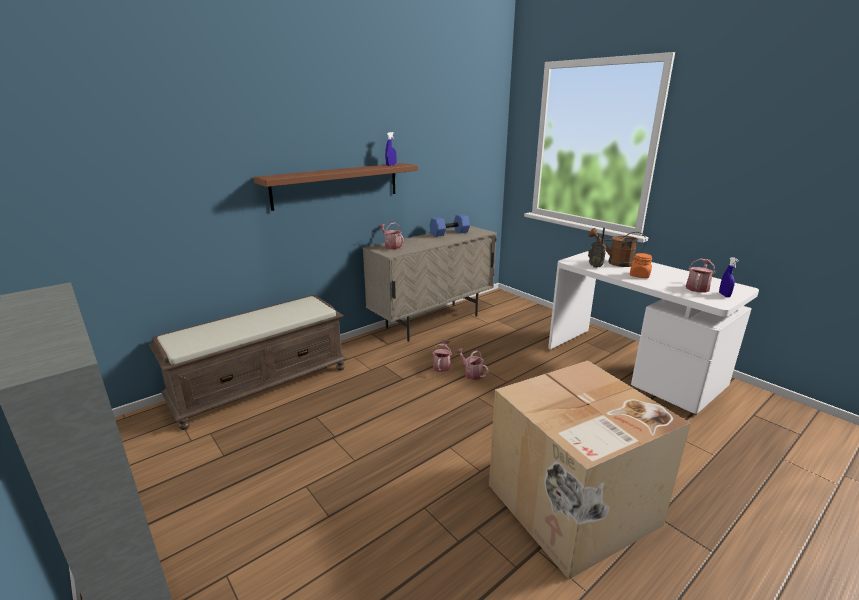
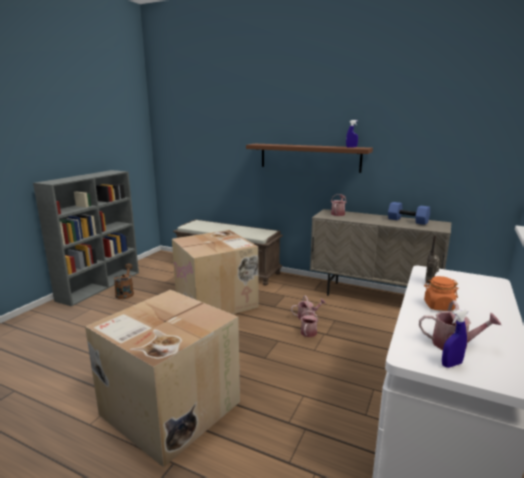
camera: 65 degrees right, 5 degrees down
(350, 416) = (217, 302): none -> cardboard box
(615, 262) = (467, 291): brown watering can -> brown watering can (125, 293)

